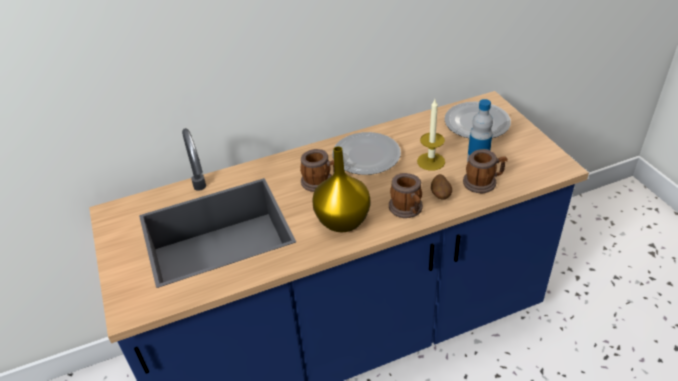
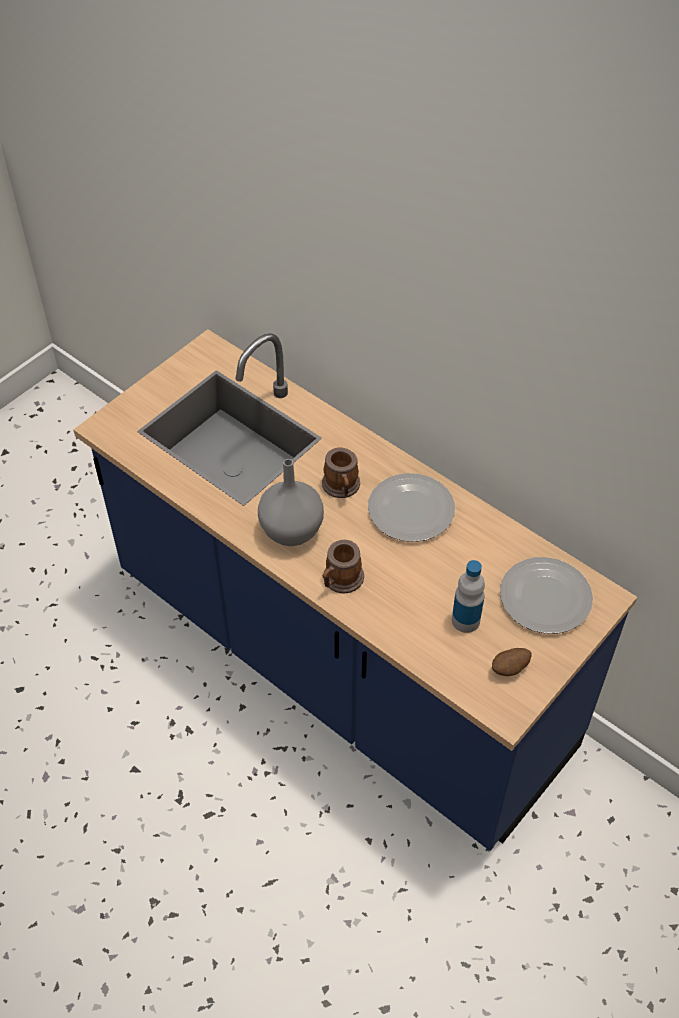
camera: 60 degrees right, 10 degrees up
(341, 222) = (290, 530): yellow vase -> grey vase
(431, 161) = (437, 574): candle -> none
(440, 195) = (381, 603): potato -> potato (510, 669)
(483, 182) = (427, 637): mug -> none

